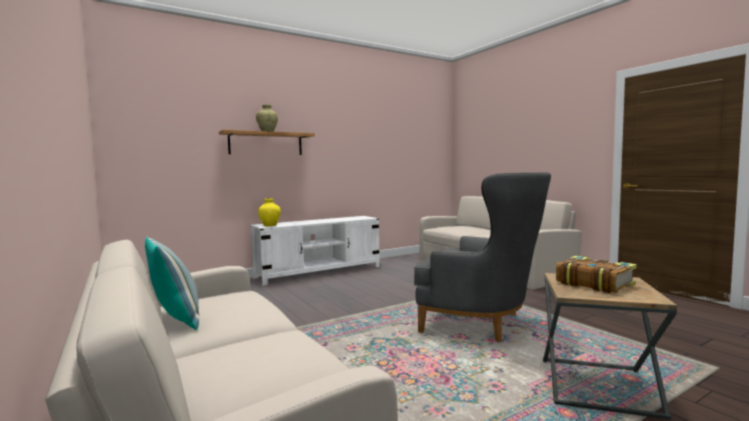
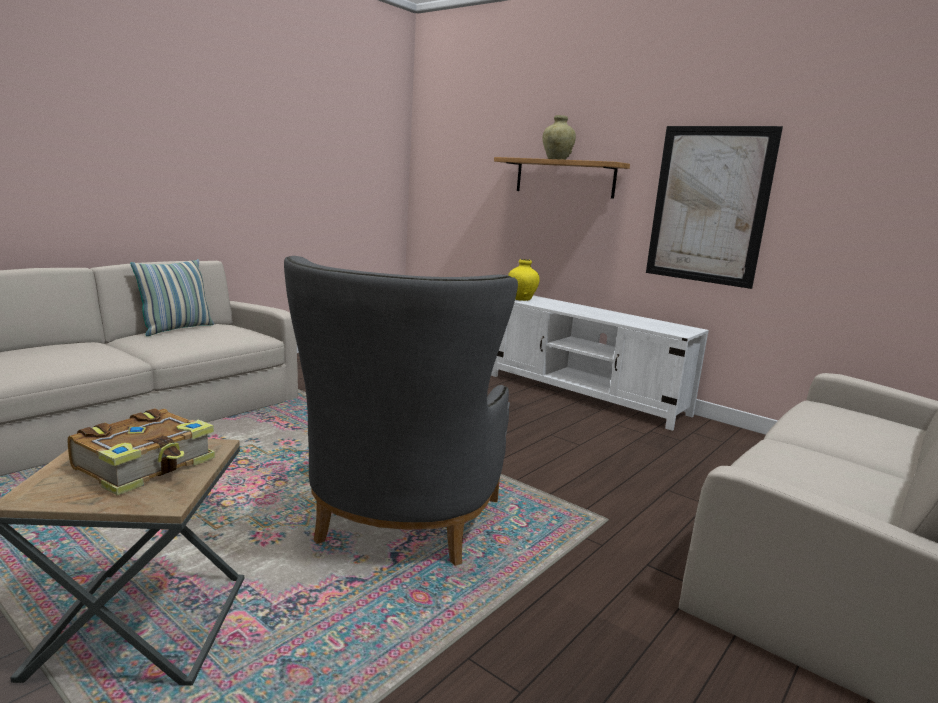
camera: 70 degrees right, 10 degrees up
(350, 155) = (709, 205): none -> picture

